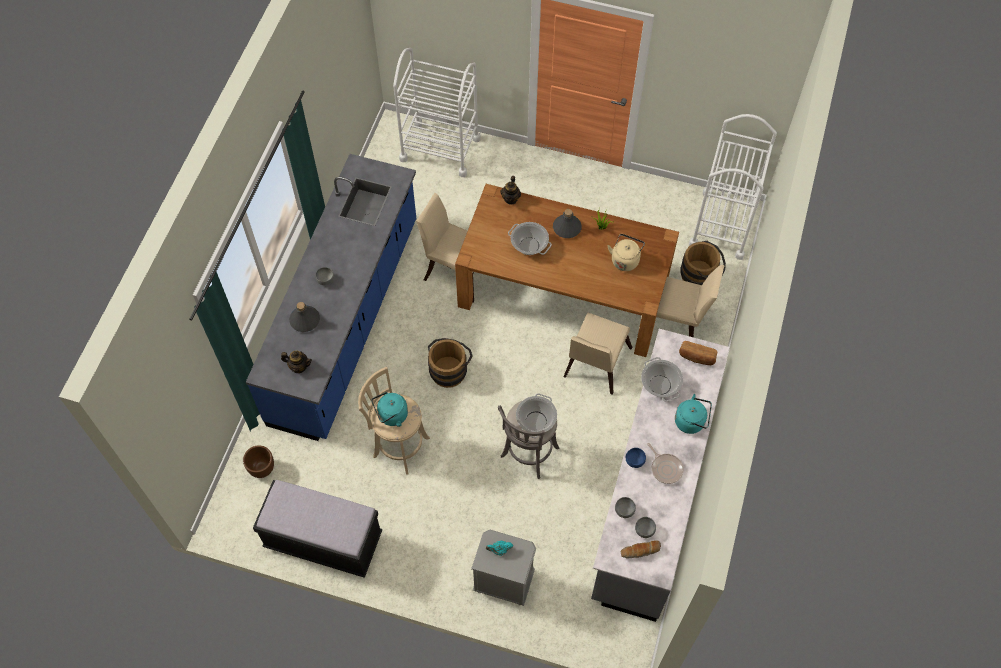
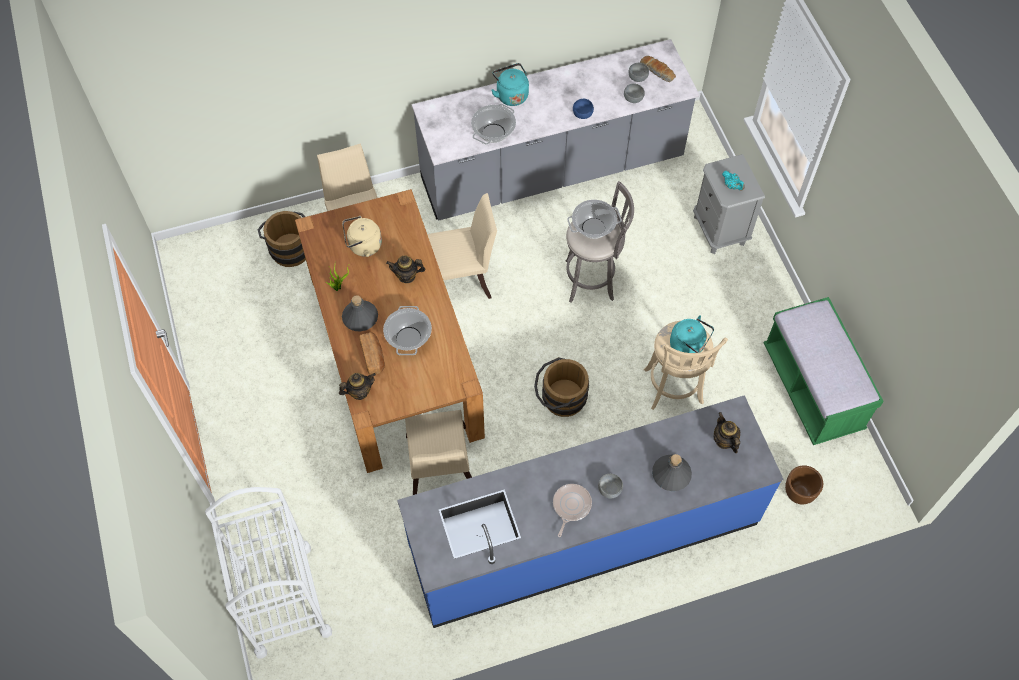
camera: 125 degrees left, 0 degrees up
(323, 541) = (812, 388): black bench -> green bench
(580, 271) = (407, 276): none -> teapot
(665, 468) = (570, 91): frying pan -> frying pan (570, 506)
(696, 357) = (442, 121): bread -> bread (373, 357)
(723, 224) = (210, 260): white cart -> none

